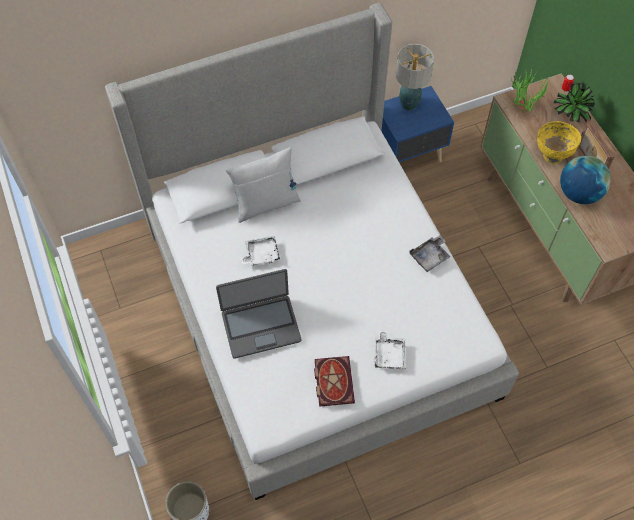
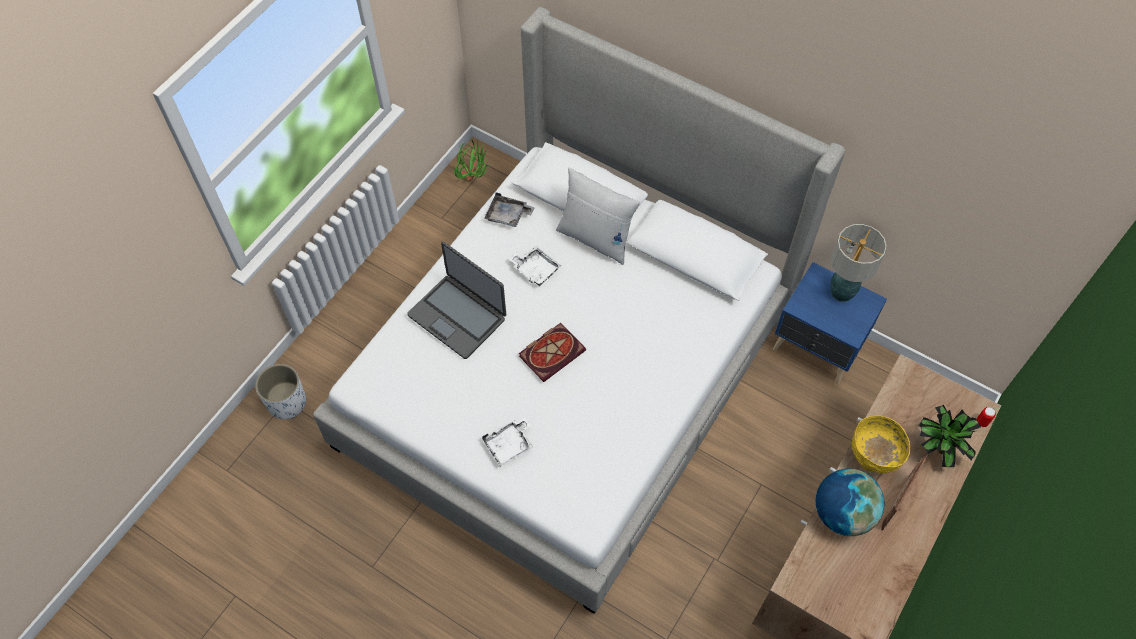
camera: 55 degrees right, 0 degrees up
(332, 381) = (444, 412): book -> book (552, 352)
(430, 257) = (652, 417): grey tray -> grey tray (508, 215)
(522, 106) = (912, 391): potted plant -> potted plant (474, 177)

